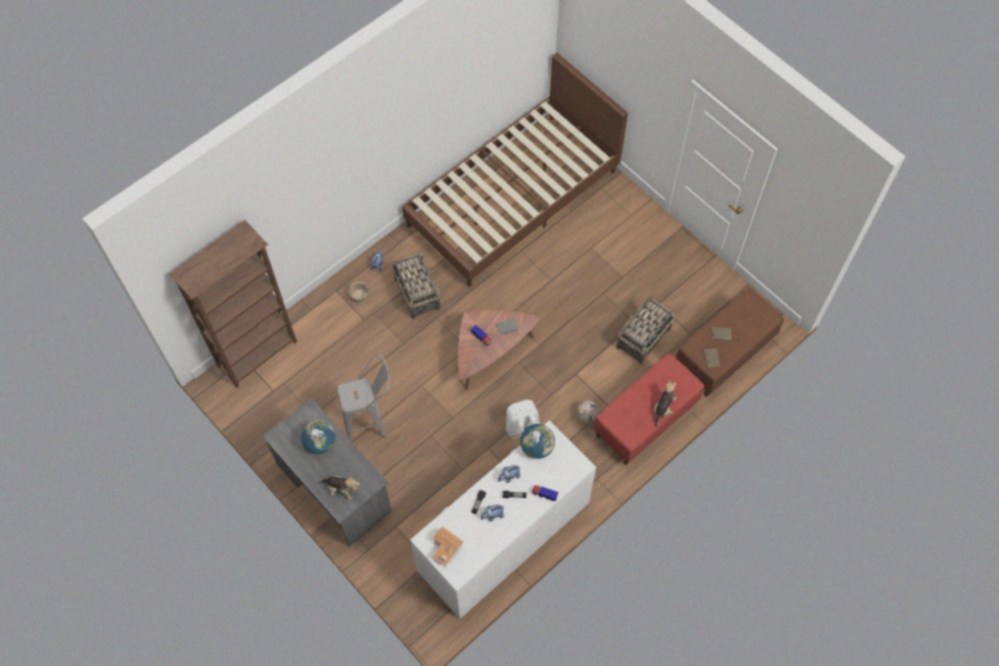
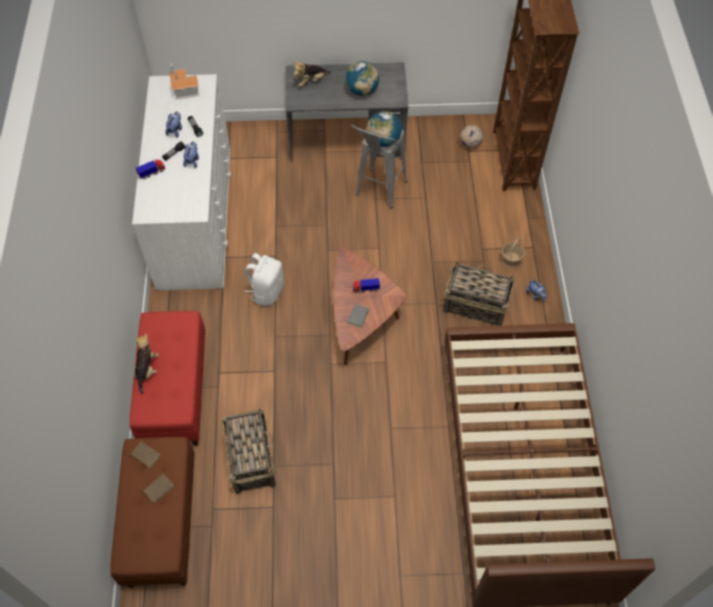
camera: 130 degrees right, 5 degrees down
(537, 447) = (194, 196): globe -> globe (384, 141)
(587, 416) = (227, 348): football -> football (470, 144)
(663, 408) = (147, 370): plush toy -> plush toy turned 150 degrees counterclockwise

